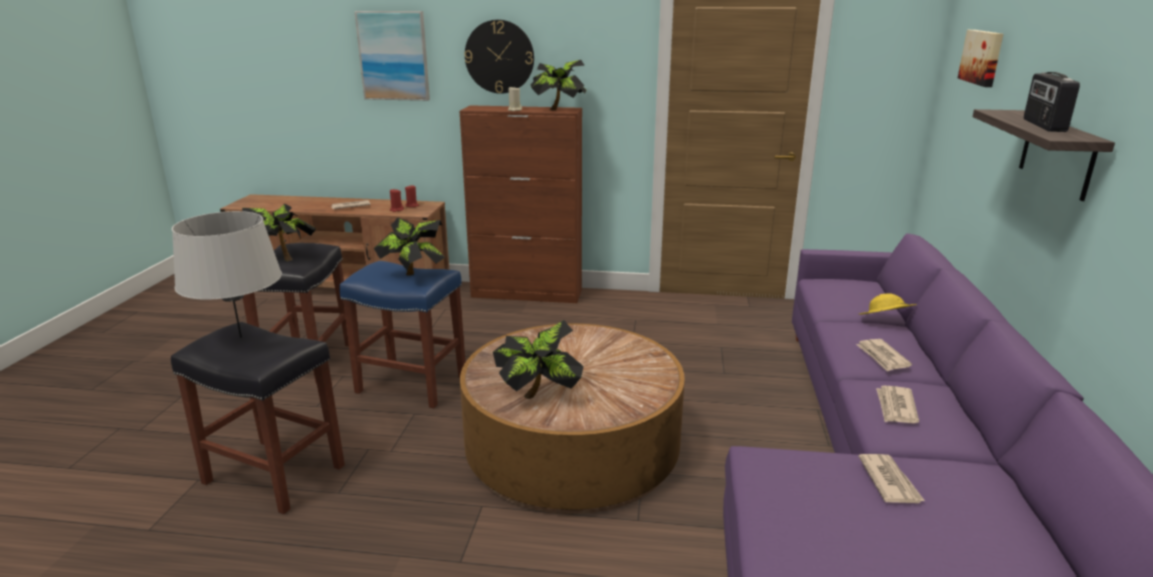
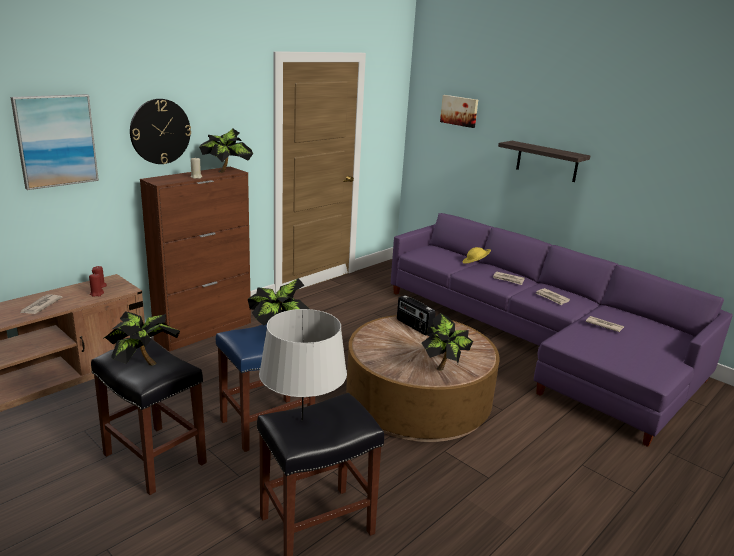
camera: 55 degrees left, 0 degrees up
(1043, 125) = (549, 149): radio -> radio (414, 326)

